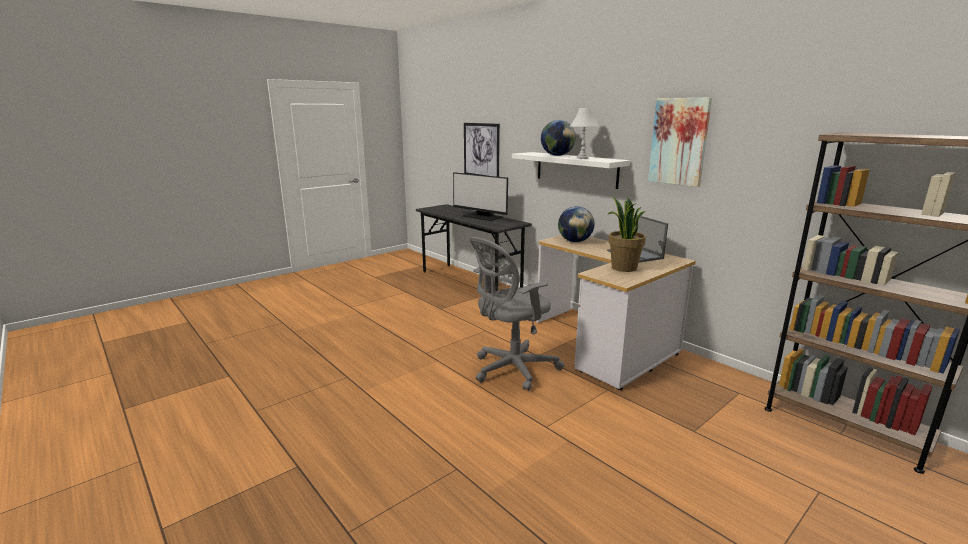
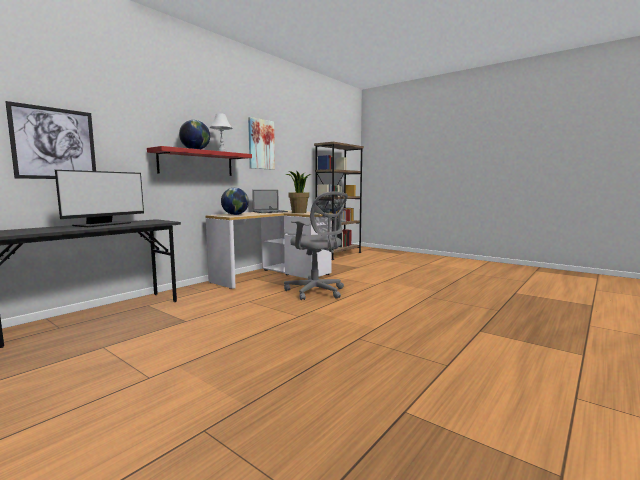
camera: 100 degrees left, 10 degrees down
(576, 169) = (196, 163): white shelf -> red shelf

